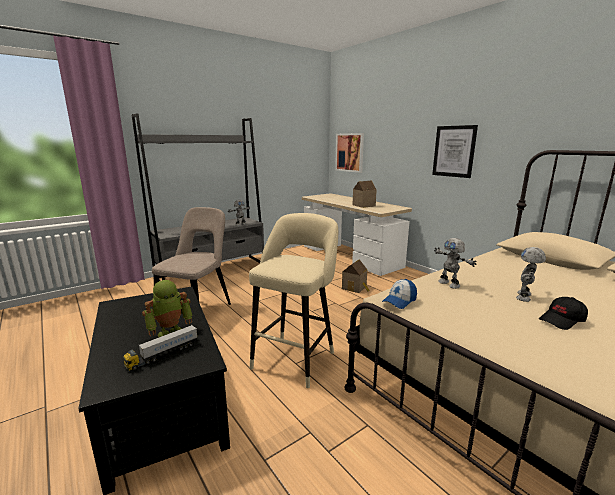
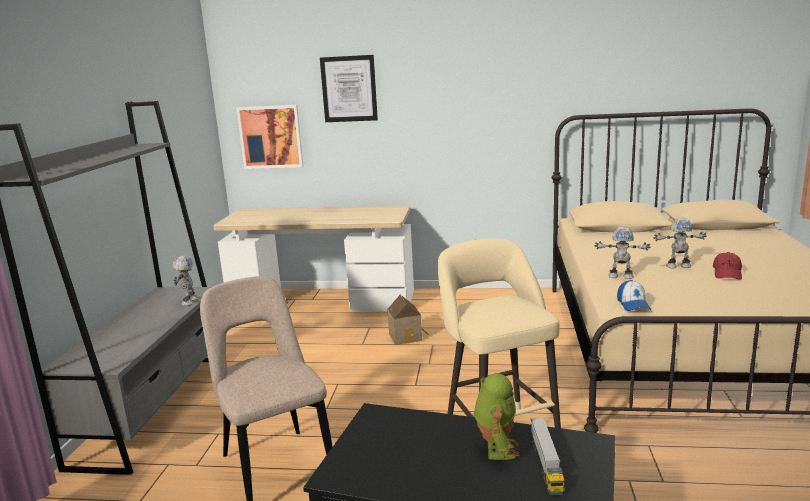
camera: 45 degrees left, 0 degrees up
(363, 205) = (346, 216): toy house -> none
(454, 151) = (458, 123): picture -> picture (349, 89)
(525, 297) = (678, 266): toy robot -> toy robot turned 75 degrees counterclockwise
(562, 321) = (727, 274): black cap -> red cap

